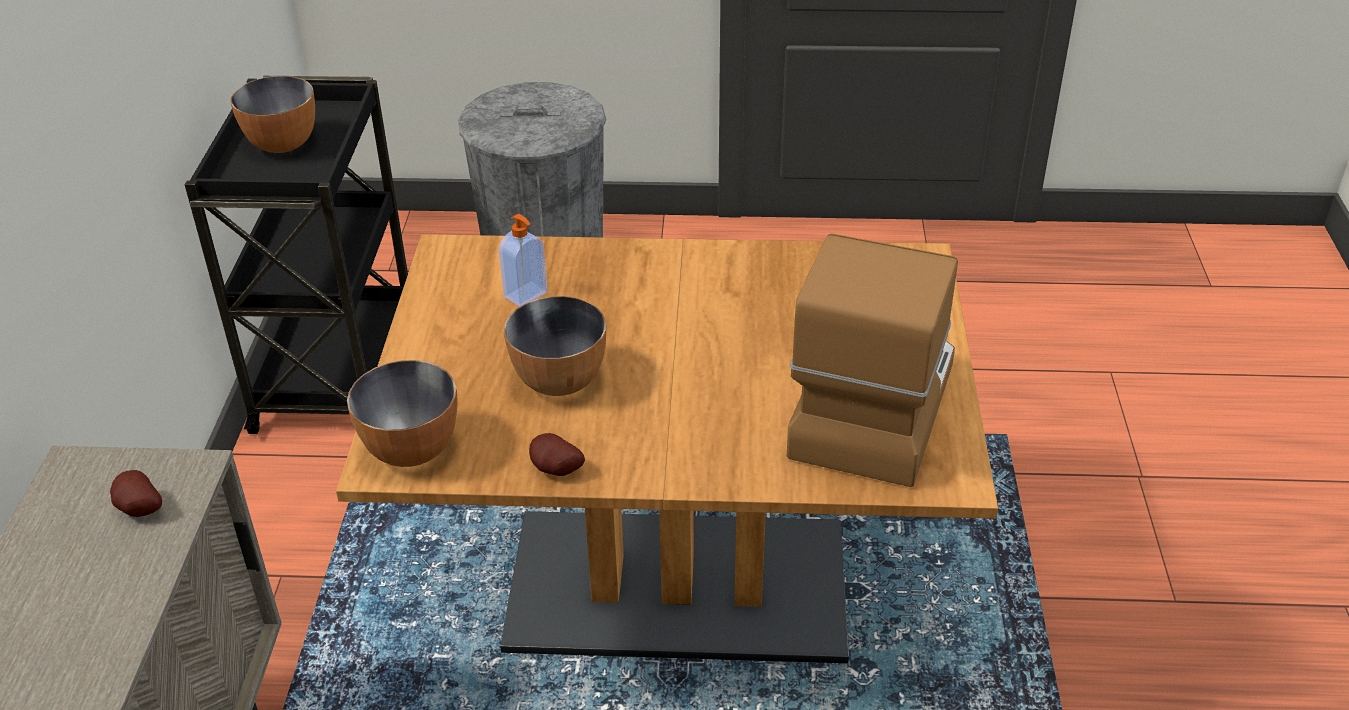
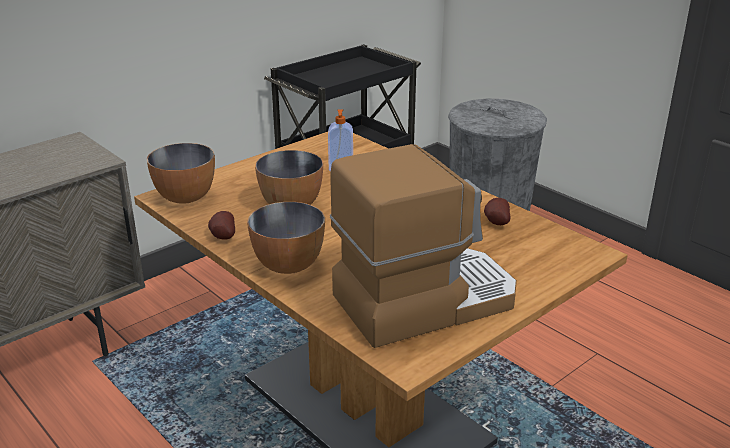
camera: 45 degrees right, 10 degrees down
(138, 510) = (62, 163): potato -> potato (495, 222)
(282, 145) = (342, 74): bowl -> bowl (288, 265)

